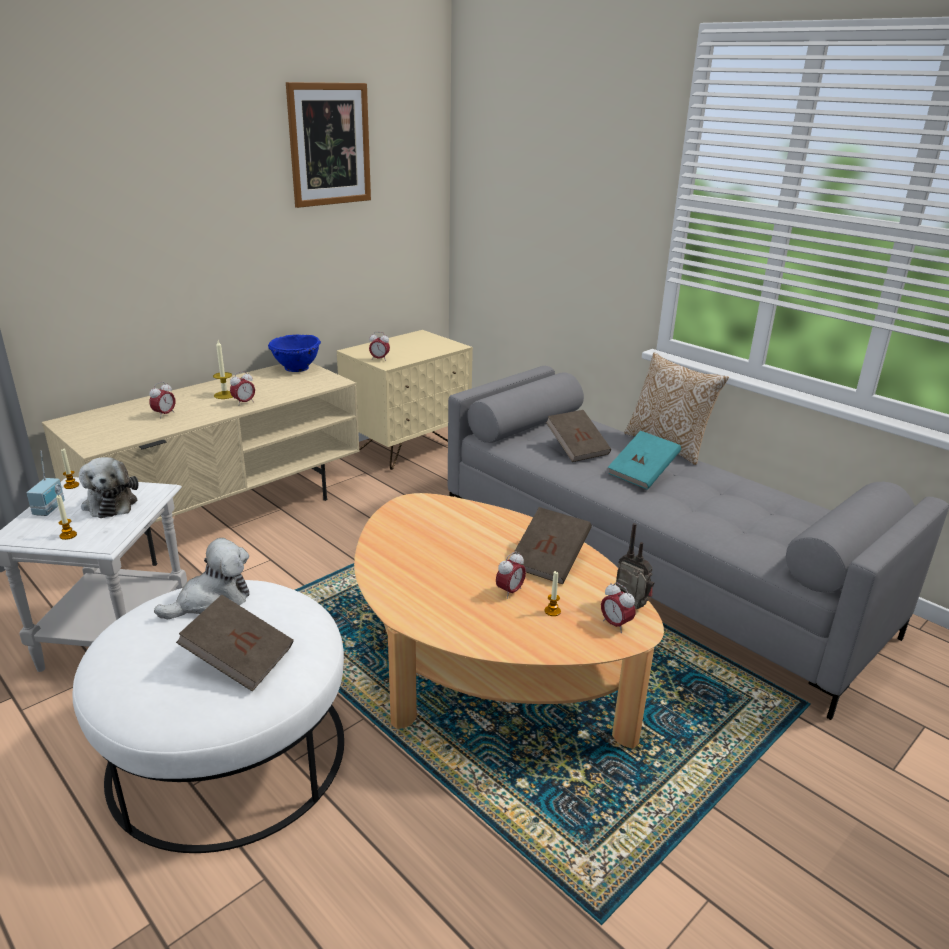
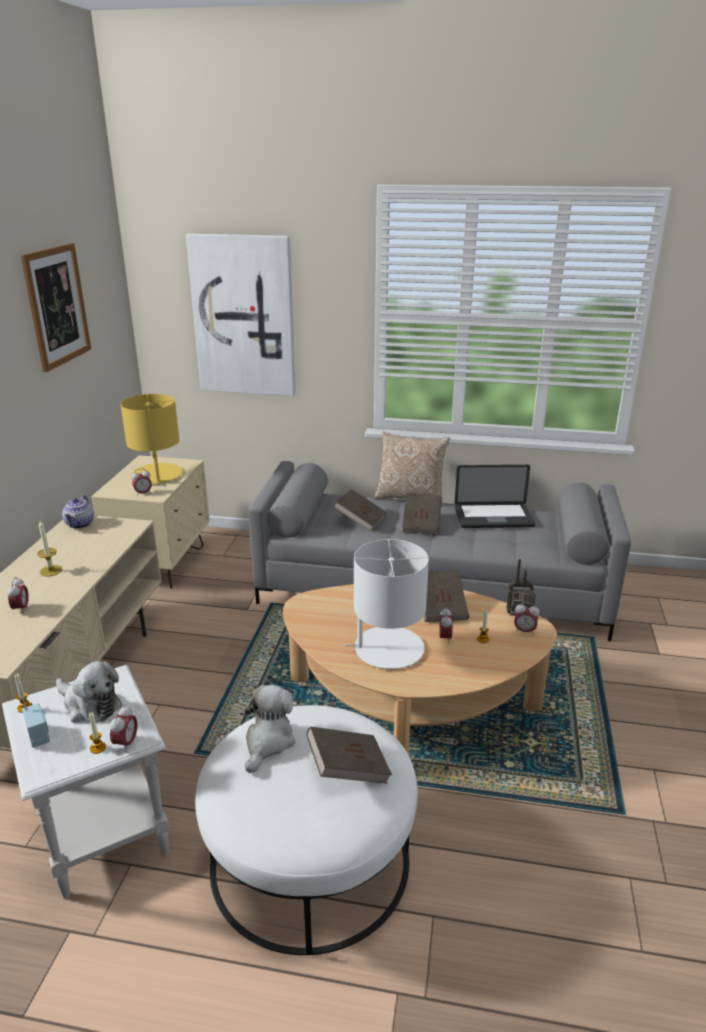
camera: 35 degrees left, 0 degrees up
(244, 403) = (81, 571): alarm clock -> alarm clock (126, 743)
(296, 368) = (80, 524): blue bowl -> teapot
(413, 348) = (157, 475): none -> yellow table lamp
(436, 575) = (388, 649): none -> white table lamp
(543, 189) = (244, 316): none -> picture
(642, 474) = (421, 524): turquoise book -> brown book
(745, 495) = (493, 517): none -> laptop

